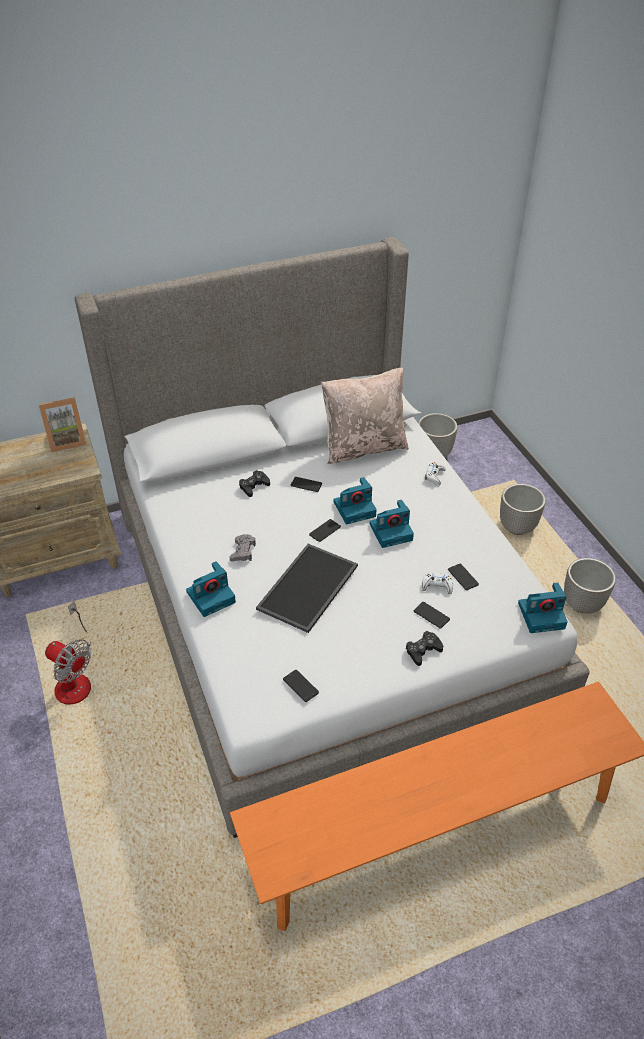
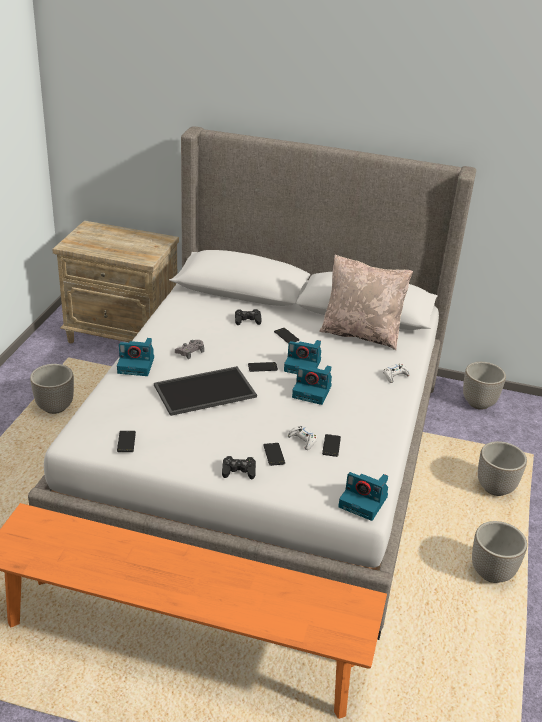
camera: 35 degrees right, 10 degrees down
(67, 441) = (155, 241): picture frame -> none
(74, 678) = (55, 407): fan -> planter

